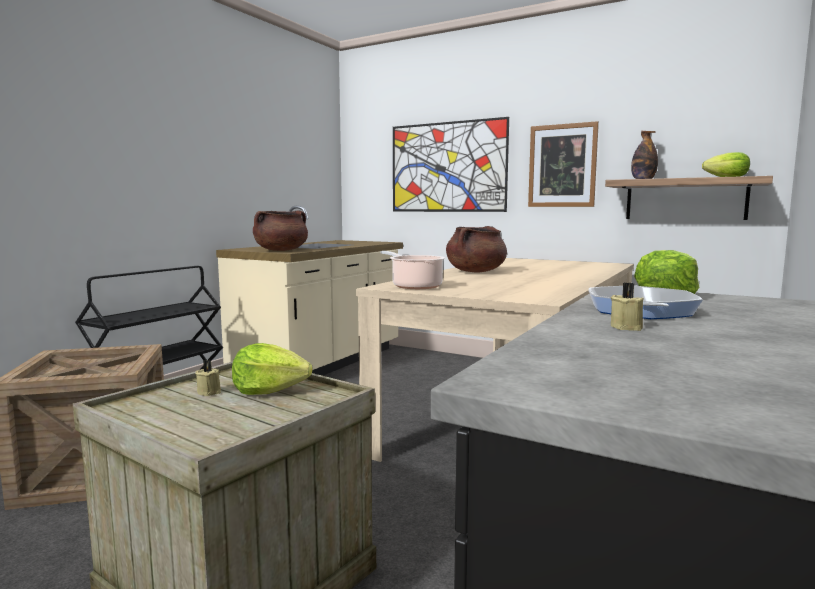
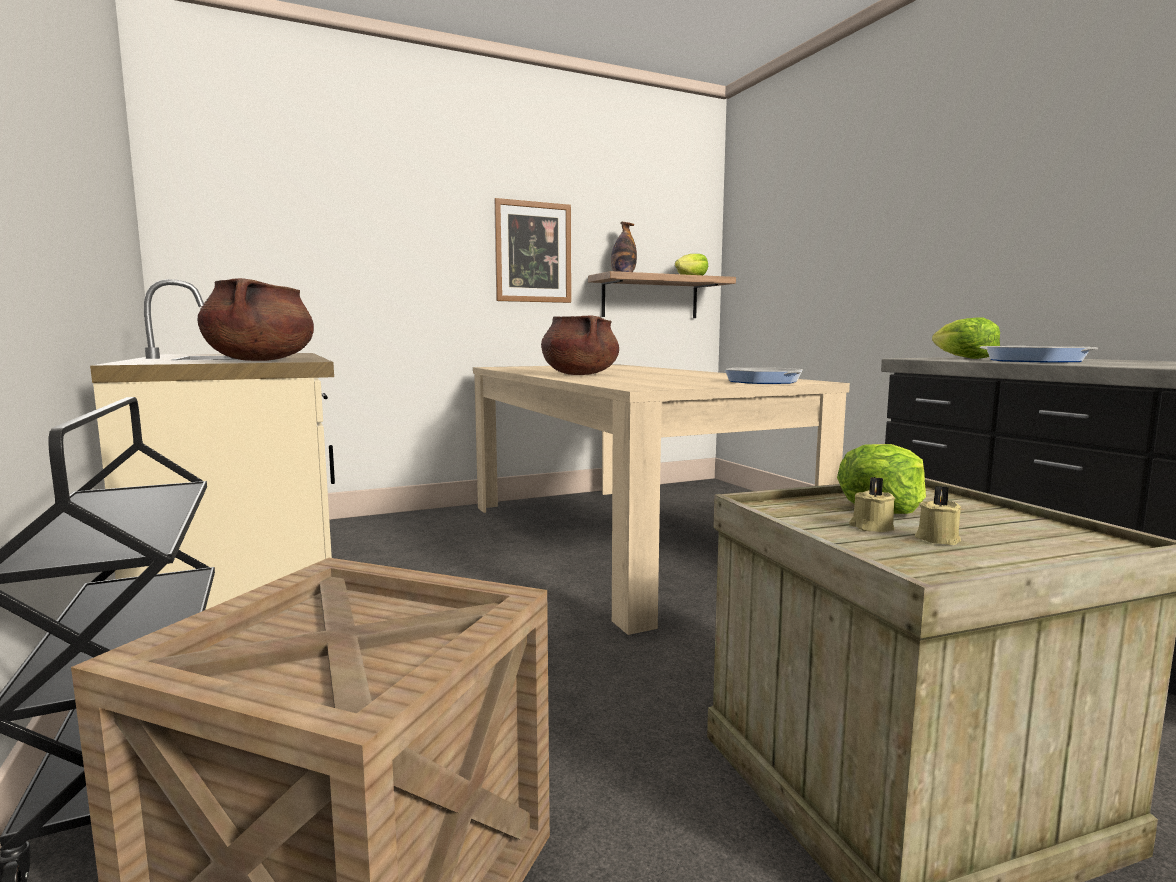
camera: 55 degrees left, 0 degrees up
(414, 286) = (656, 385): cooking pot -> none
(447, 167) = (373, 239): picture -> none
(506, 294) = (763, 381): none -> frying pan
(627, 327) = (1118, 363): beige candle -> beige candle (937, 539)

